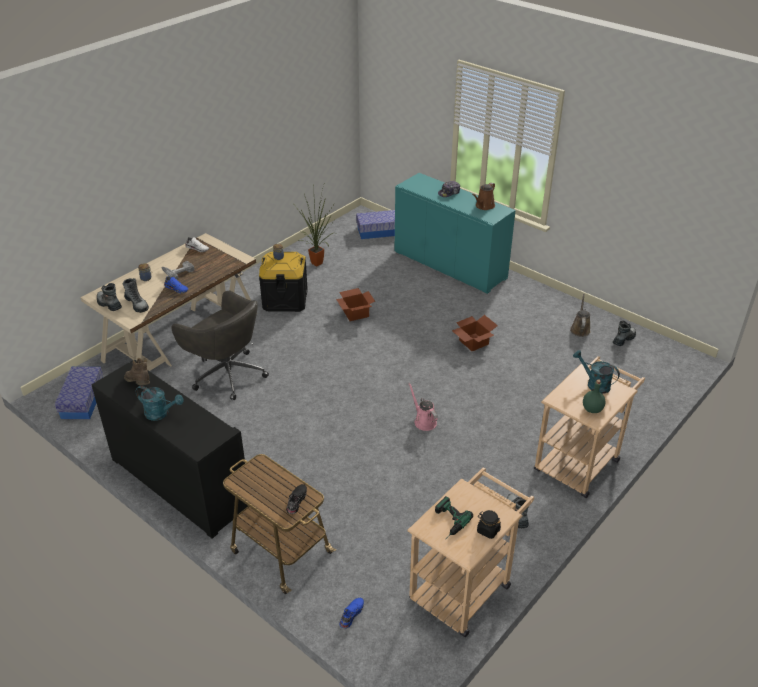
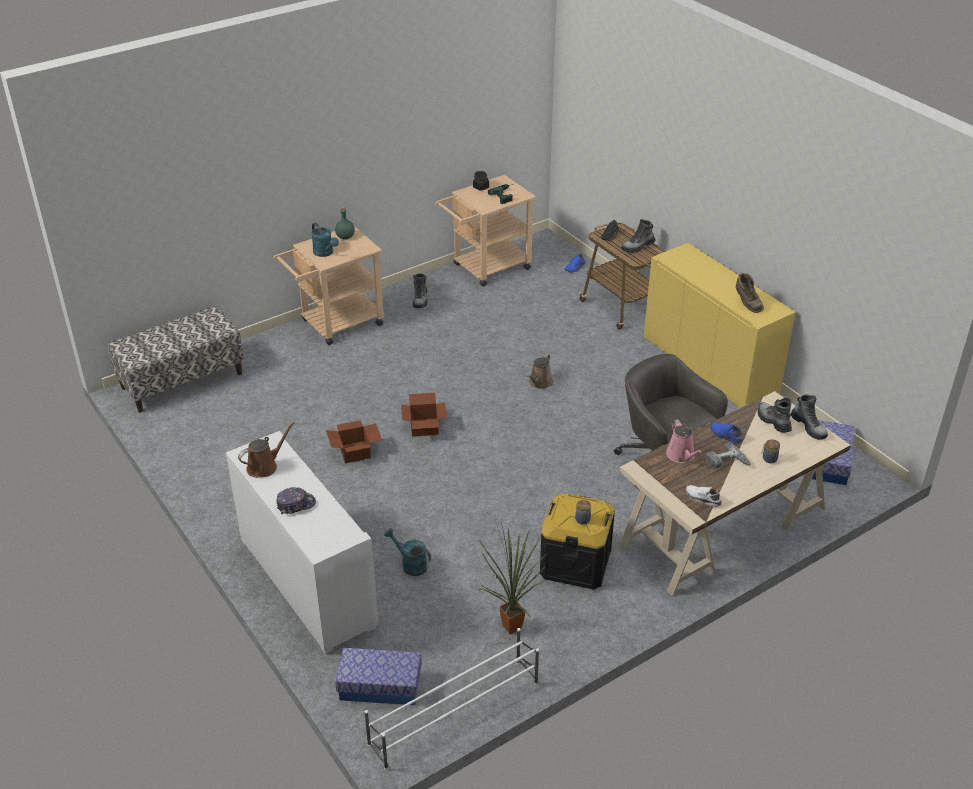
camera: 165 degrees left, 0 degrees up
(161, 413) = (722, 278): turquoise watering can -> turquoise watering can (410, 564)
(179, 483) = (709, 366): black cabinet -> yellow cabinet
(336, 227) = (453, 714): none -> white shoe rack
(356, 313) = (482, 521): cardboard box -> cardboard box (423, 428)
(424, 421) = (460, 378): pink watering can -> pink watering can (681, 455)
(449, 265) = (307, 582): turquoise cabinet -> white cabinet
(580, 329) = (216, 446): brown watering can -> brown watering can (540, 383)
(623, 339) = (179, 424): boot -> boot (638, 246)
(661, 374) = (182, 380): none -> bench

